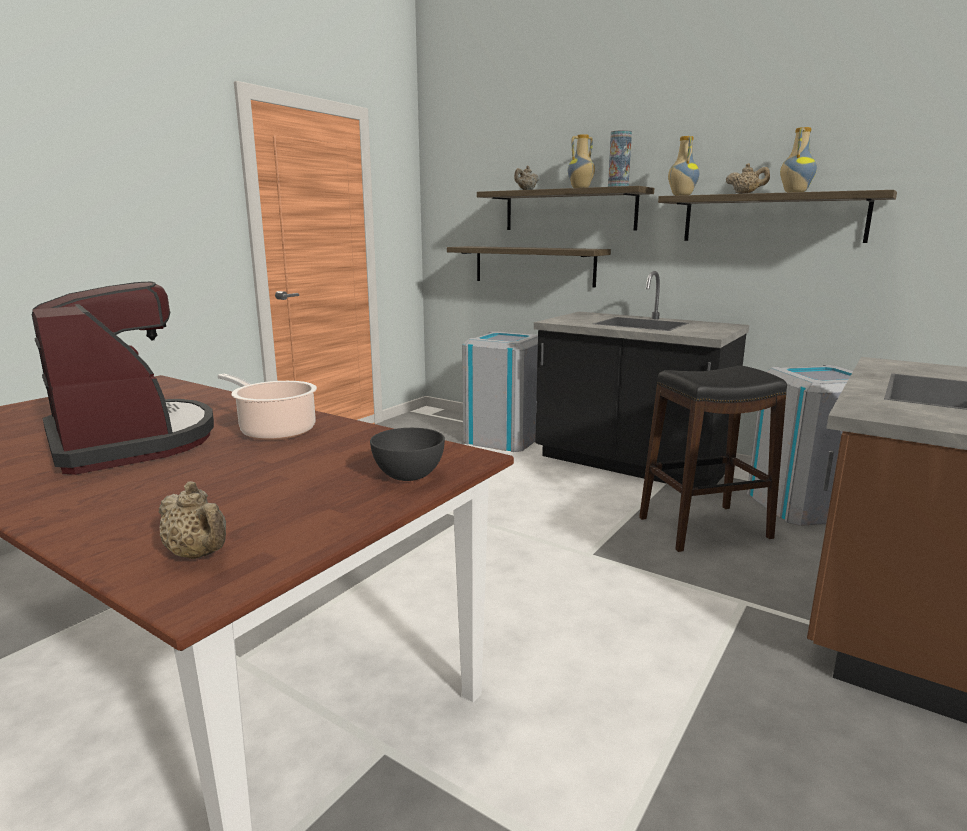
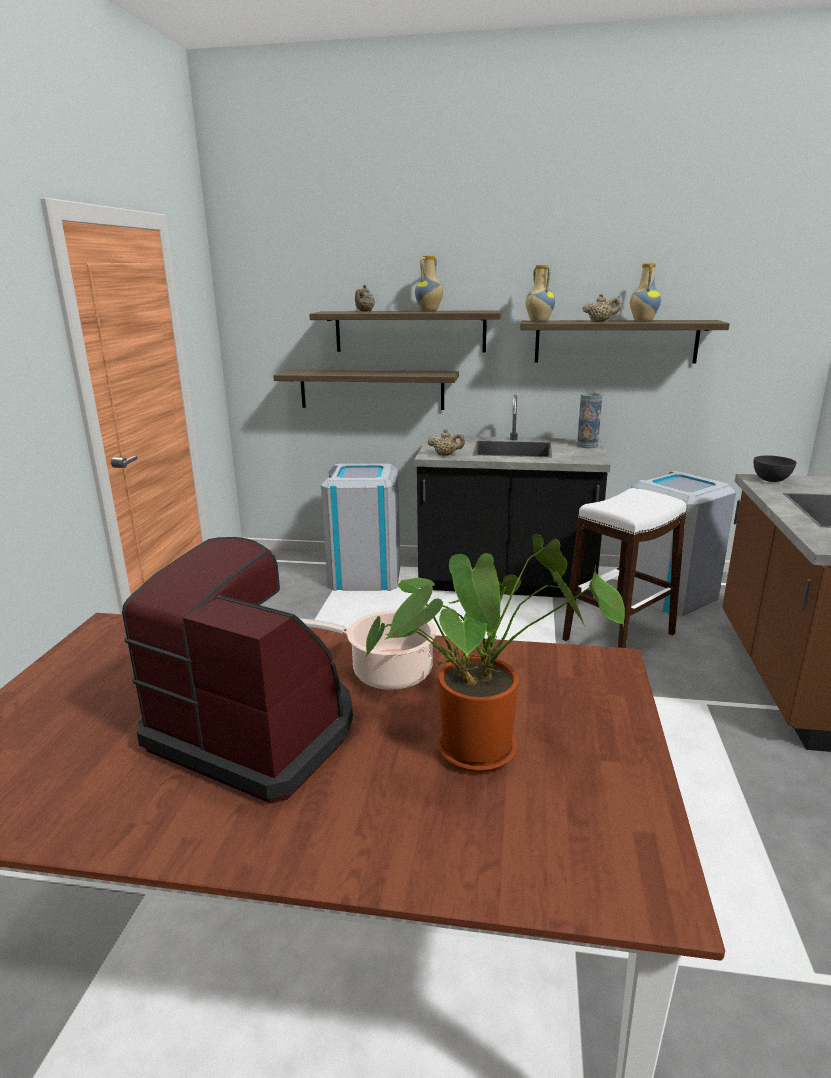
camera: 25 degrees left, 5 degrees up
(199, 555) = (590, 856): beige teapot -> beige teapot (446, 455)
(257, 480) = (484, 746): none -> potted plant
(408, 476) = (600, 699): grey bowl -> grey bowl (770, 480)
(618, 187) = (470, 311): vase -> vase (587, 446)
(704, 528) = (618, 637): black stool -> white stool

